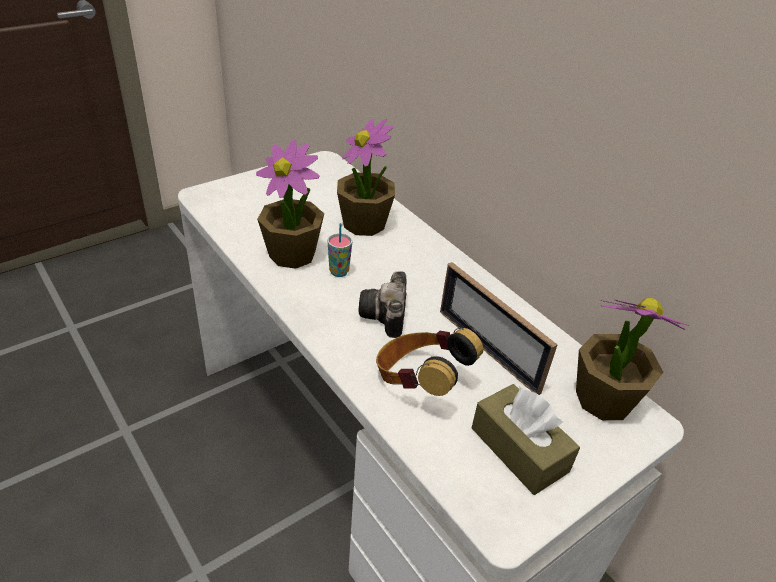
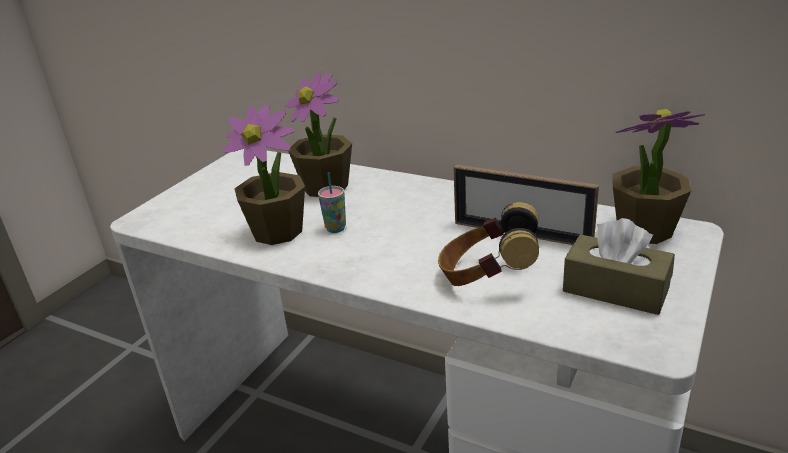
camera: 20 degrees left, 10 degrees down
(386, 317) = (411, 244): camera -> none

